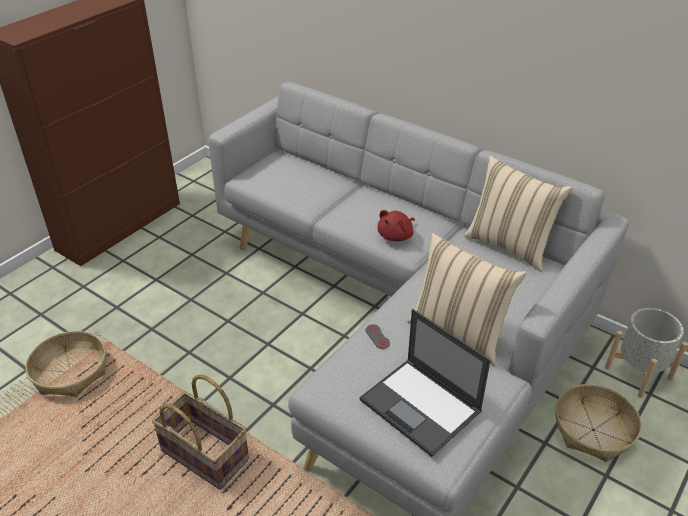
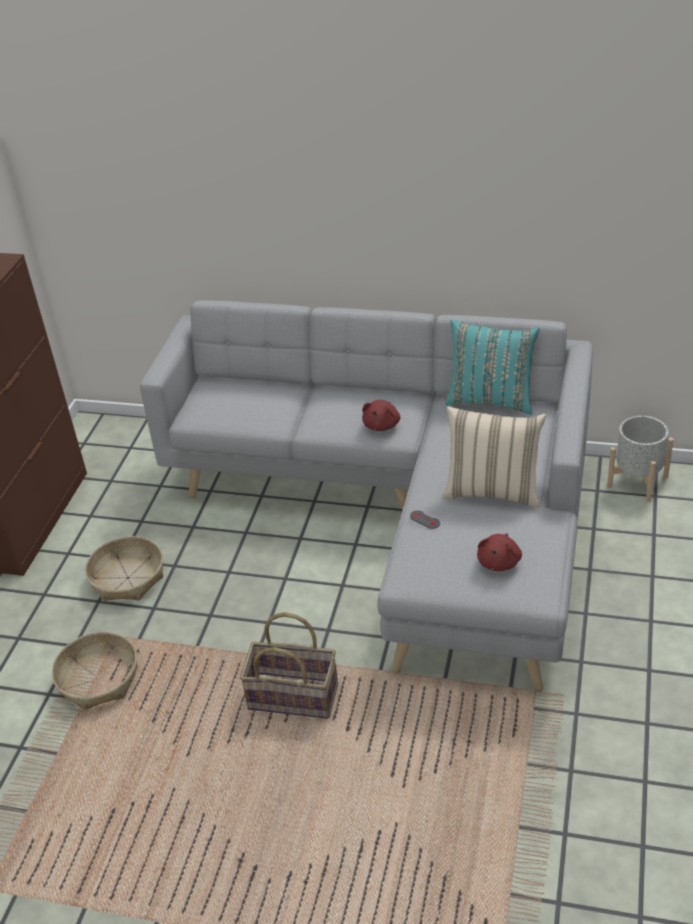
camera: 20 degrees left, 0 degrees up
(421, 406) = (499, 561): laptop -> red plush toy
(509, 245) = (491, 400): beige pillow -> turquoise pillow
(593, 429) = (623, 543): basket -> basket (127, 578)

